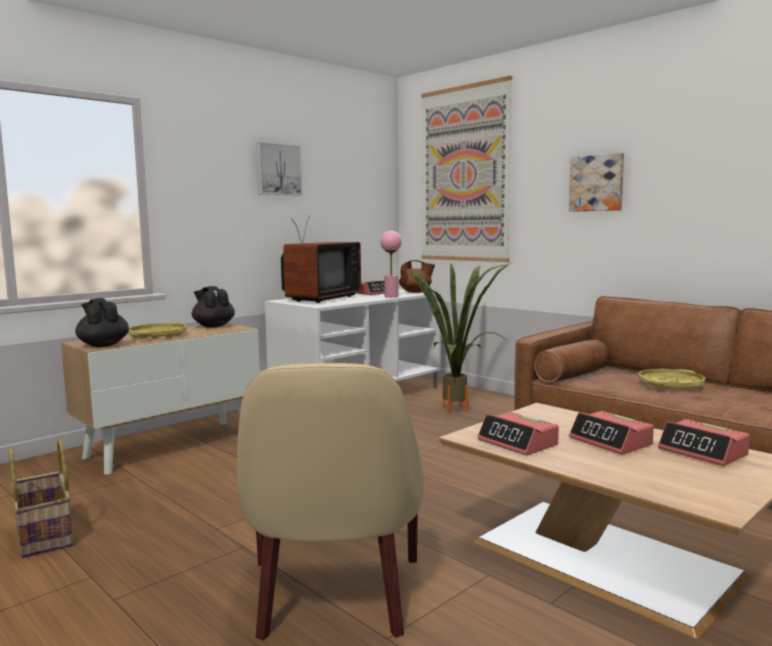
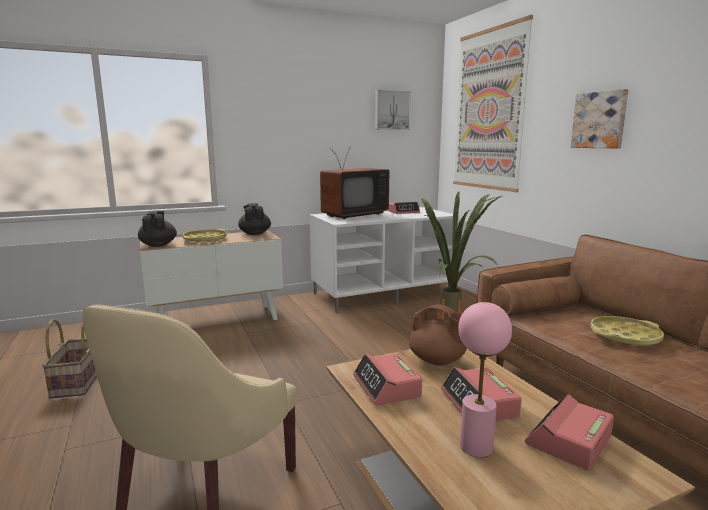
camera: 20 degrees right, 5 degrees up
(278, 169) = (325, 109): picture -> picture (391, 110)
(391, 296) = (411, 216): pink table lamp -> pink table lamp (476, 446)
(416, 292) = (439, 213): brown teapot -> brown teapot (438, 361)
(703, 452) = (568, 440): alarm clock -> alarm clock turned 60 degrees clockwise

